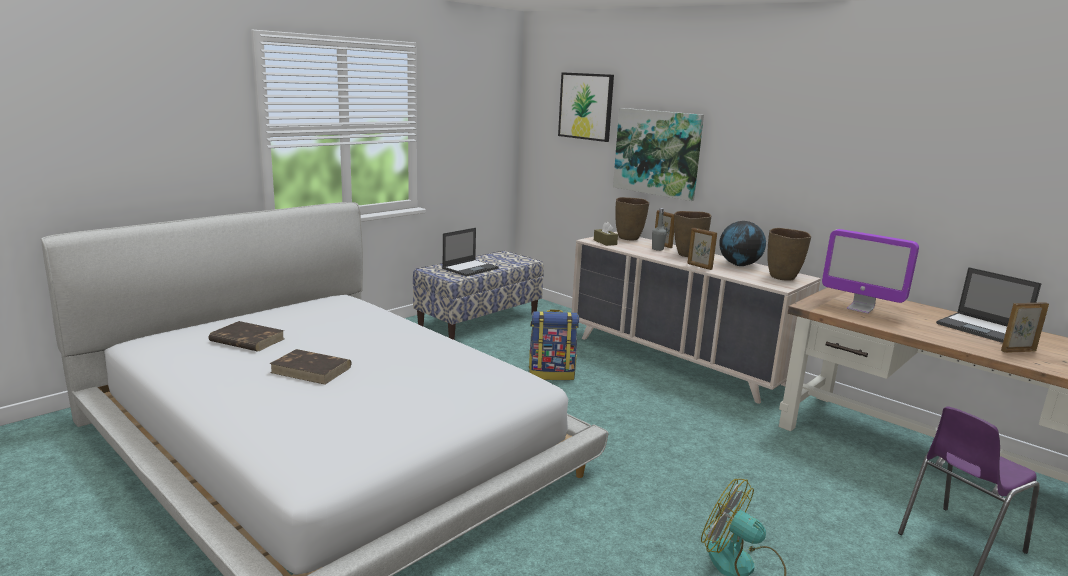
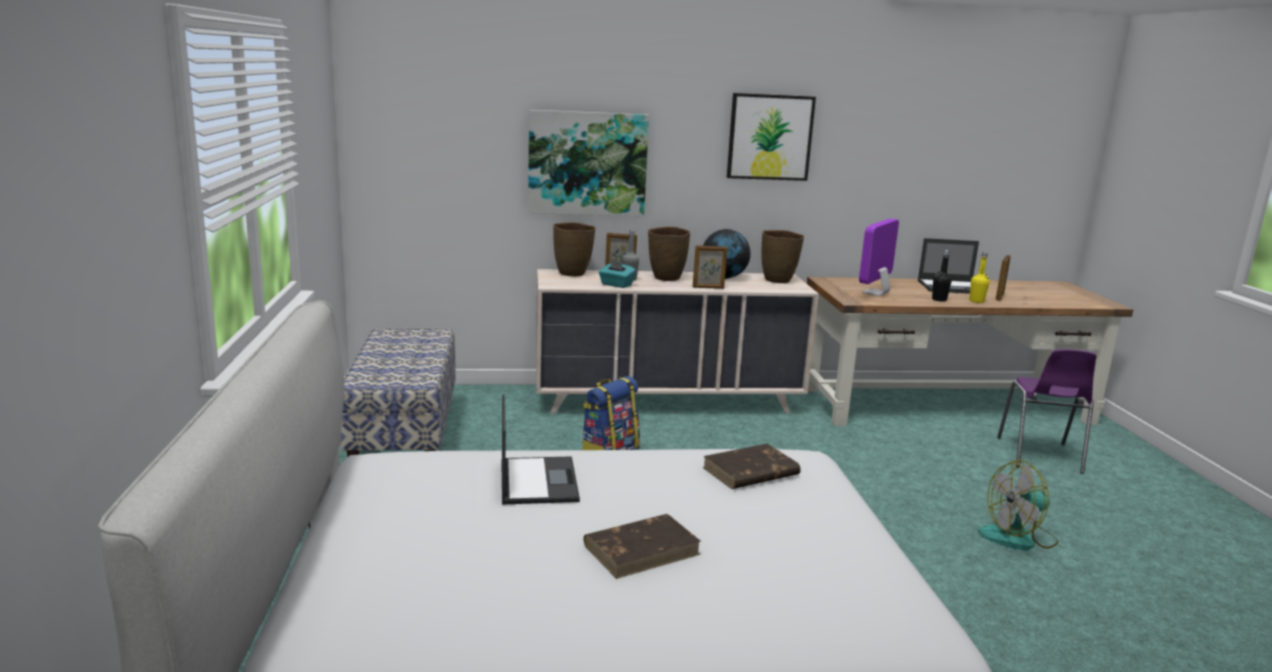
camera: 50 degrees left, 0 degrees up
(246, 340) = (464, 564): brown book -> brown book (750, 472)
(470, 268) = (404, 363): laptop -> laptop (538, 480)
(586, 106) = (467, 109): picture -> picture (770, 137)
(605, 242) = (570, 284): brown tissue box -> none
(635, 249) = (616, 285): none -> turquoise tissue box
(860, 308) = (875, 293): monitor -> monitor turned 135 degrees clockwise
(918, 330) = (939, 299): none -> black bottle
(967, 344) = (976, 301): none -> yellow bottle

